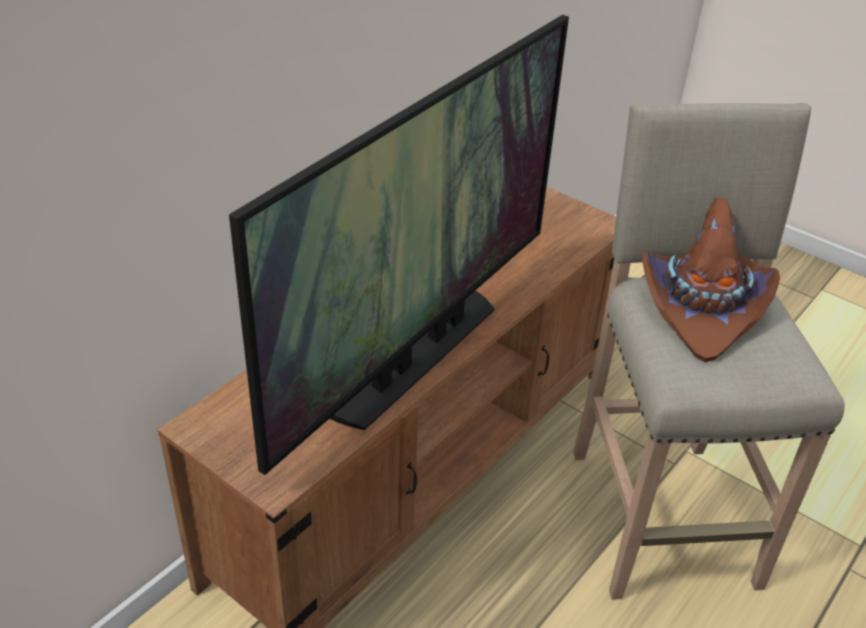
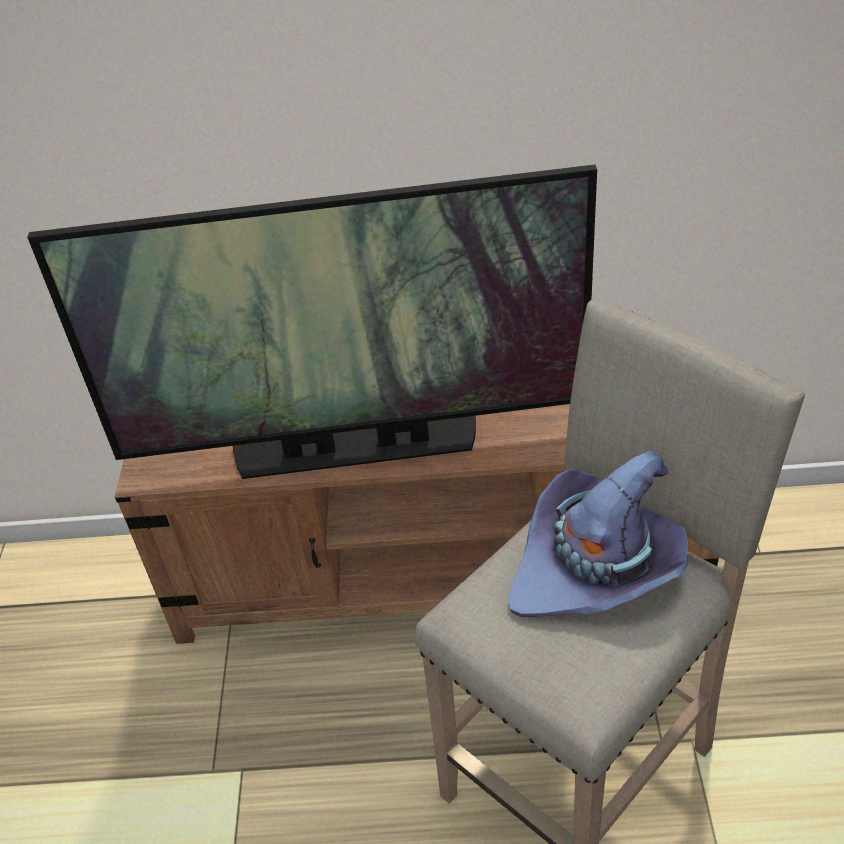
camera: 55 degrees right, 5 degrees up
(702, 307) = (598, 565): brown hat -> purple hat

